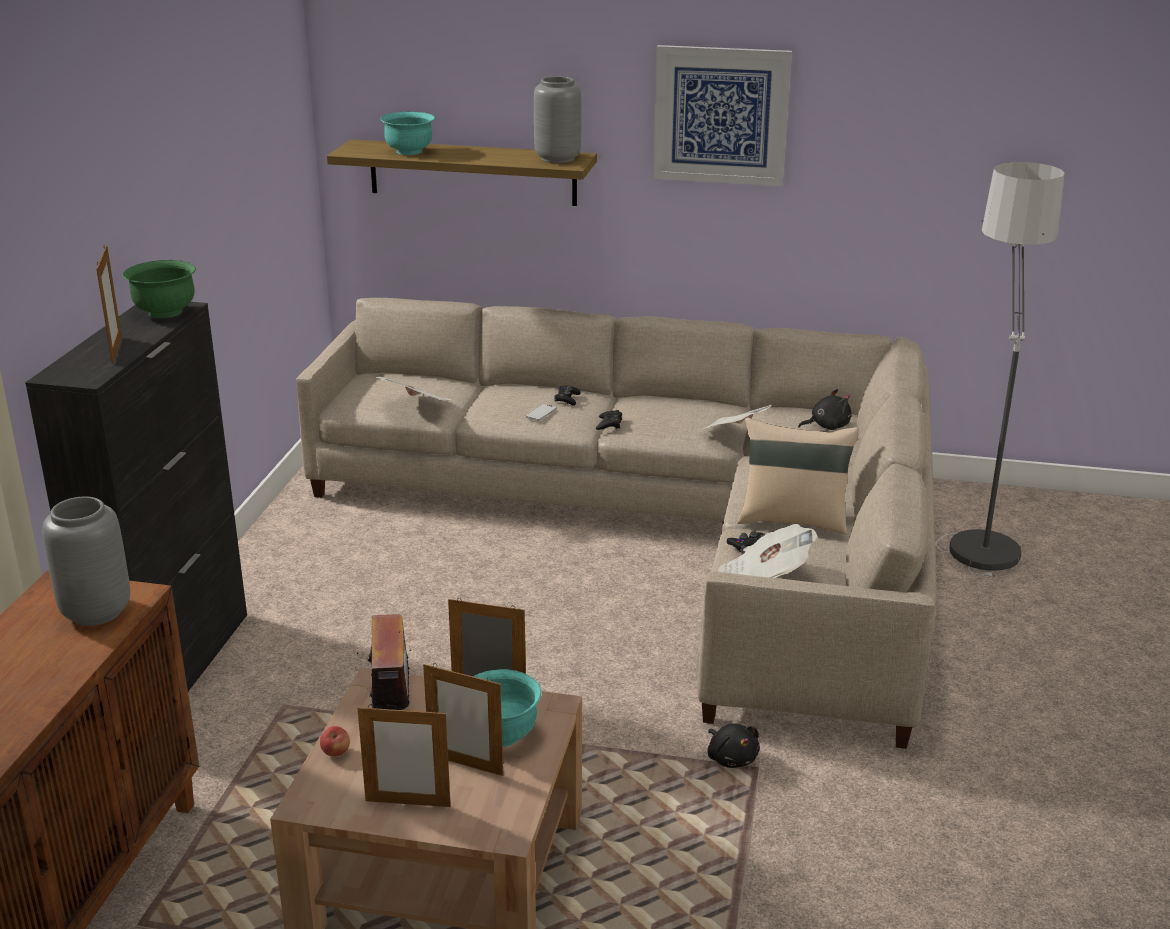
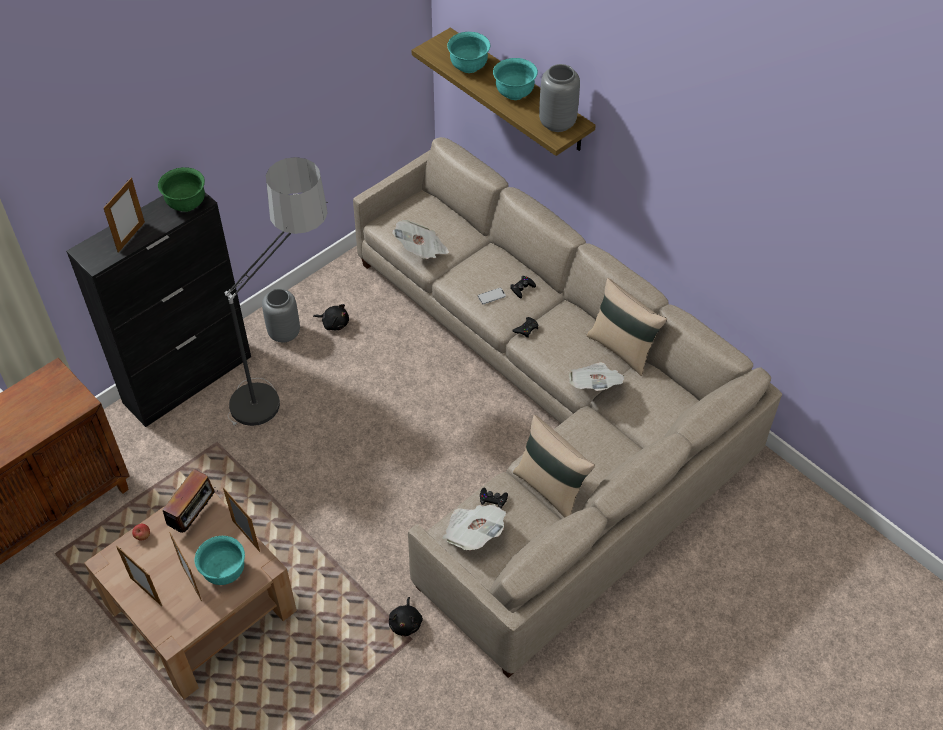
camera: 35 degrees right, 25 degrees up
(97, 611) = (55, 405): grey vase -> grey vase (285, 333)
(484, 154) = (514, 93): none -> turquoise bowl
(721, 115) = (677, 147): picture -> none
(725, 405) = (622, 348): none -> beige pillow
(827, 426) = (666, 409): black plush toy -> black plush toy (334, 323)
(978, 528) = (759, 525): floor lamp -> floor lamp (286, 383)

